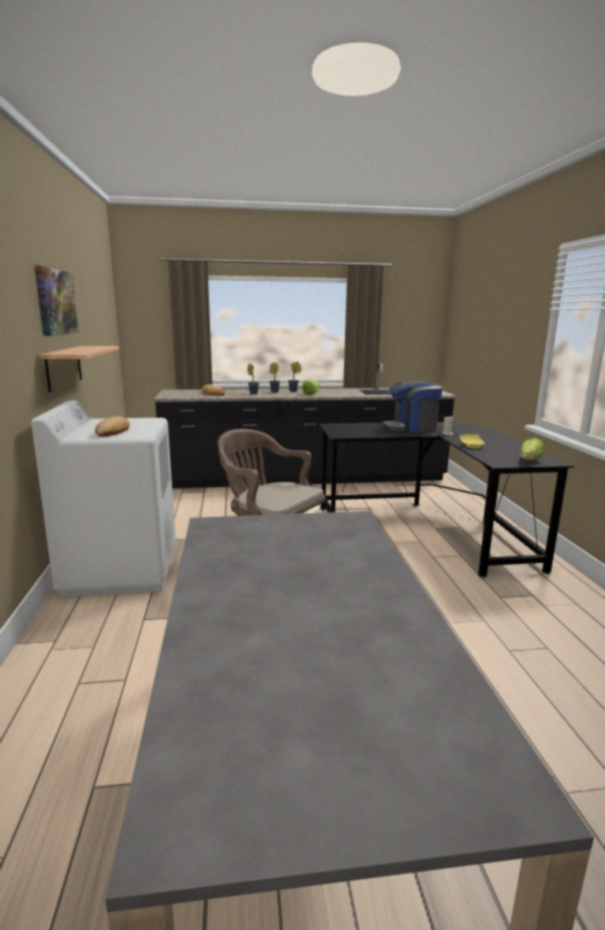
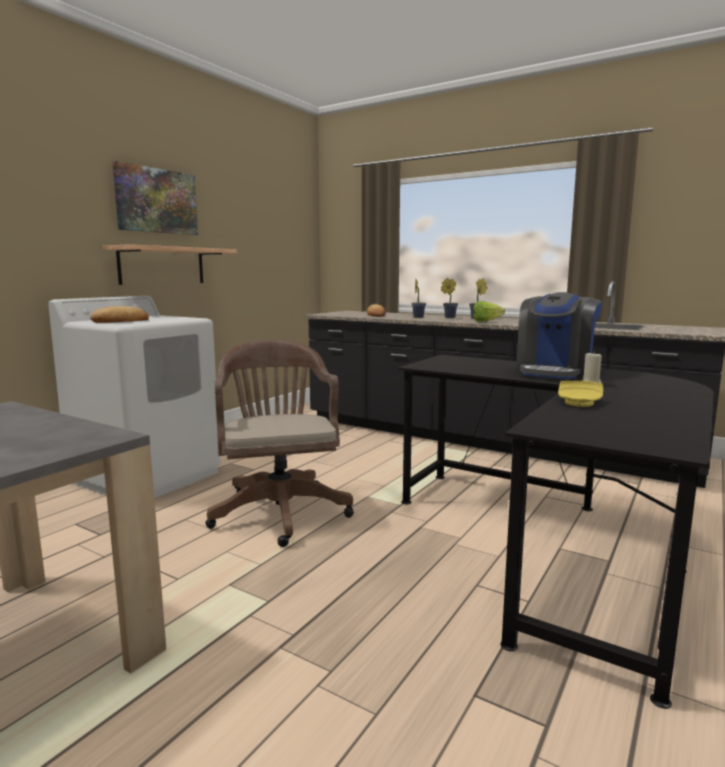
camera: 40 degrees right, 5 degrees down
(411, 428) = (554, 372): coffee machine -> coffee machine turned 90 degrees counterclockwise
(527, 461) = (611, 437): lettuce -> none

